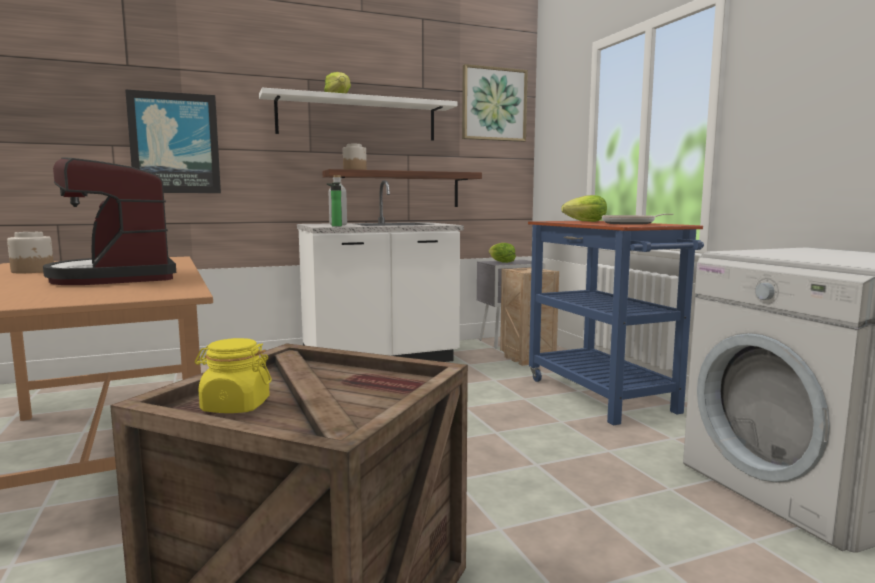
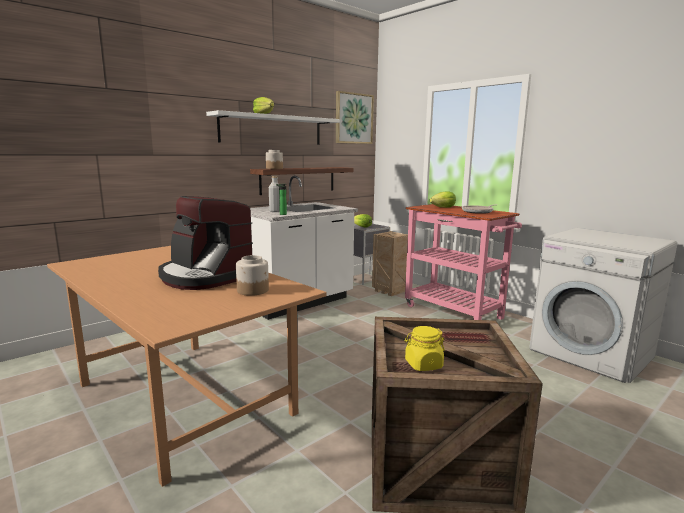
camera: 20 degrees left, 5 degrees up
(33, 271) = (113, 273): jar -> jar (253, 290)
(175, 143) = (146, 152): picture -> none
(601, 396) = (454, 312): blue cart -> pink cart

